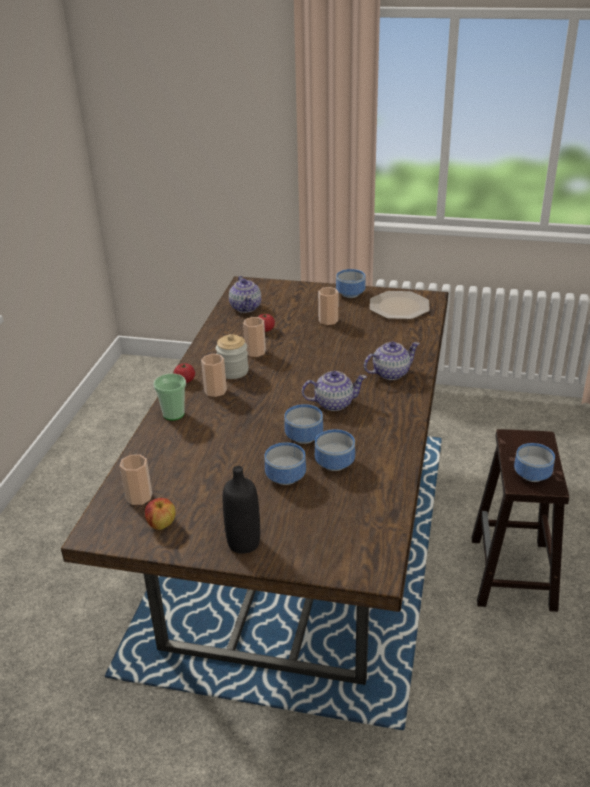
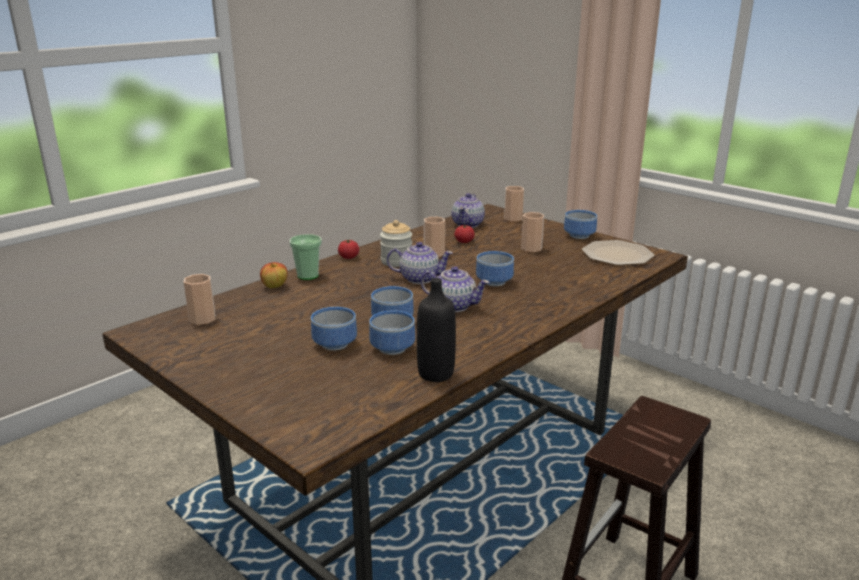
camera: 30 degrees right, 10 degrees down
(161, 524) = (190, 342): apple -> apple (275, 286)
(215, 391) = (363, 270): cup -> cup (513, 218)
(243, 543) = (231, 378): black bottle -> black bottle (436, 374)
(390, 373) = (541, 299): teapot -> teapot (419, 278)
(531, 473) = (637, 447): bowl -> bowl (494, 281)

